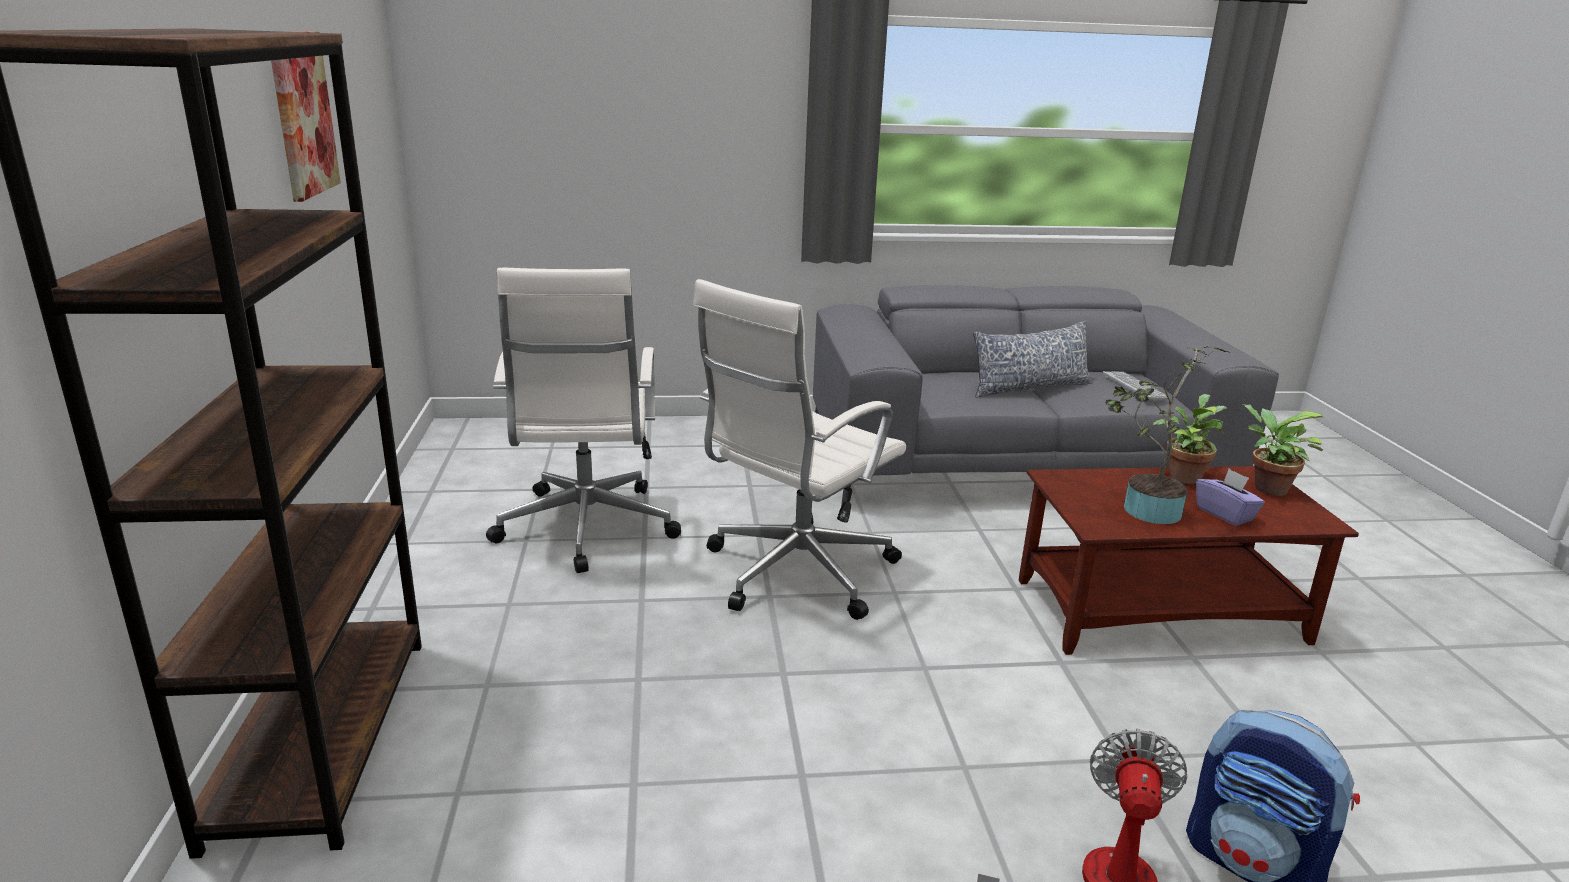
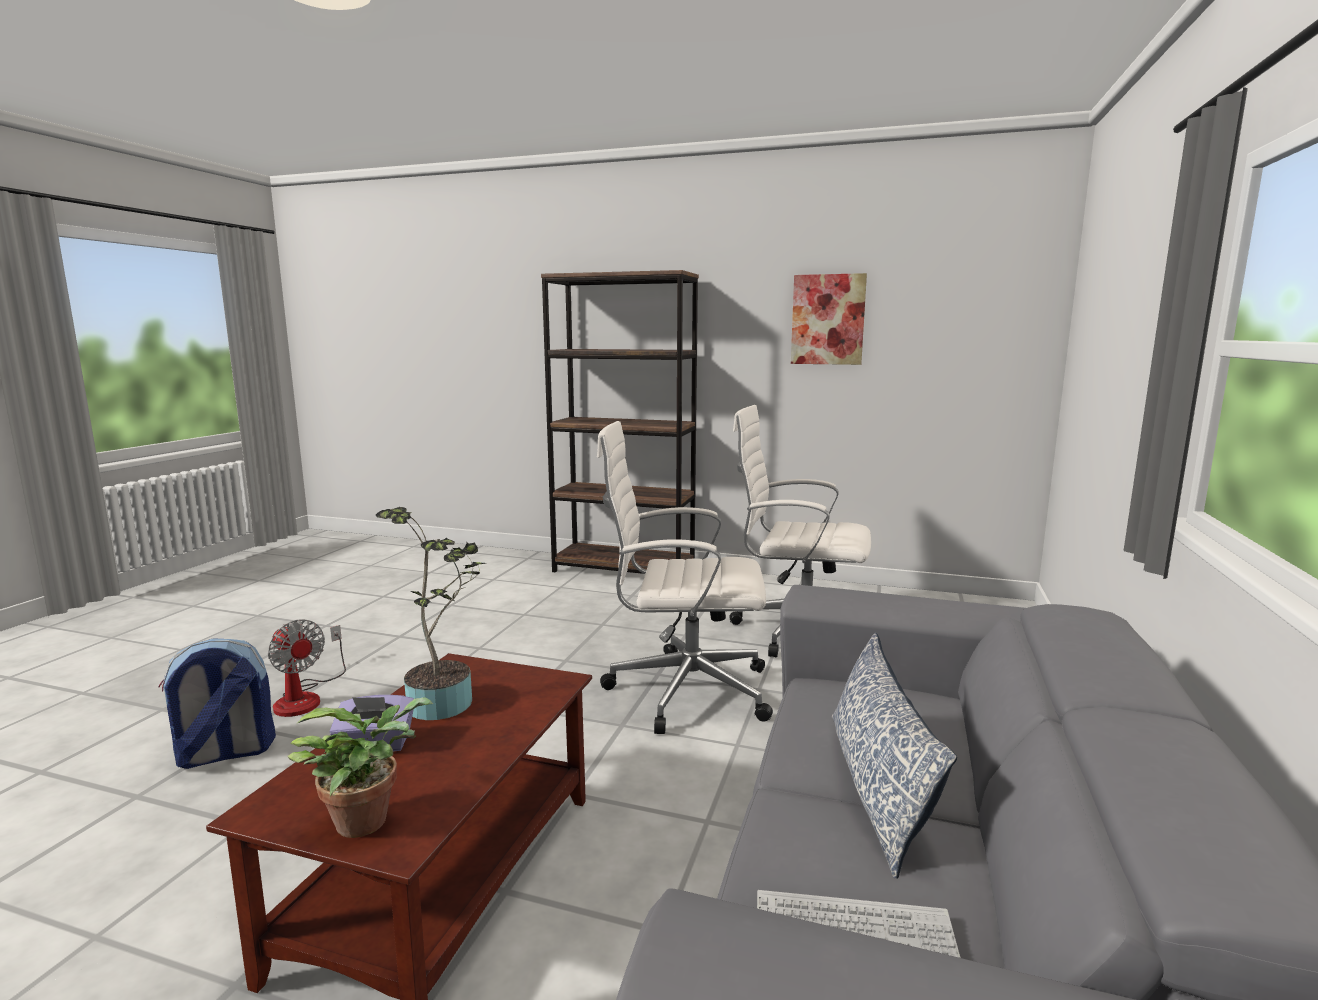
camera: 115 degrees right, 10 degrees down
(795, 573) = (684, 690): white office chair -> white office chair turned 60 degrees counterclockwise
(1183, 476) = (474, 766): potted plant -> none

